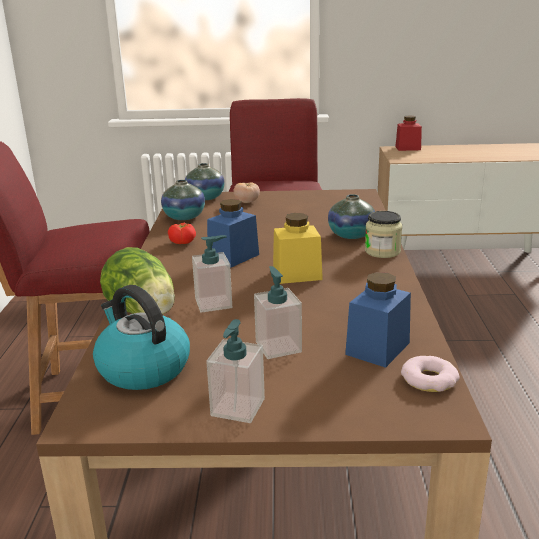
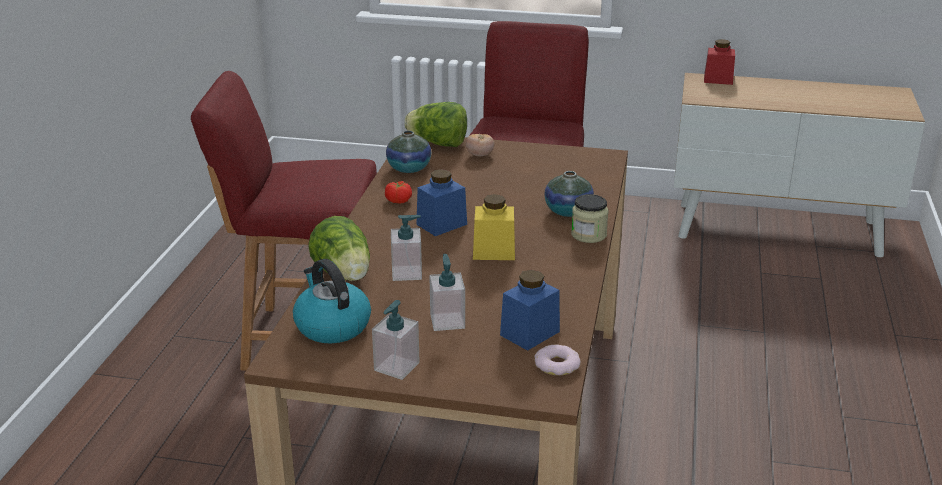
camera: 10 degrees right, 5 degrees up
(205, 198) = (438, 144): vase -> lettuce

